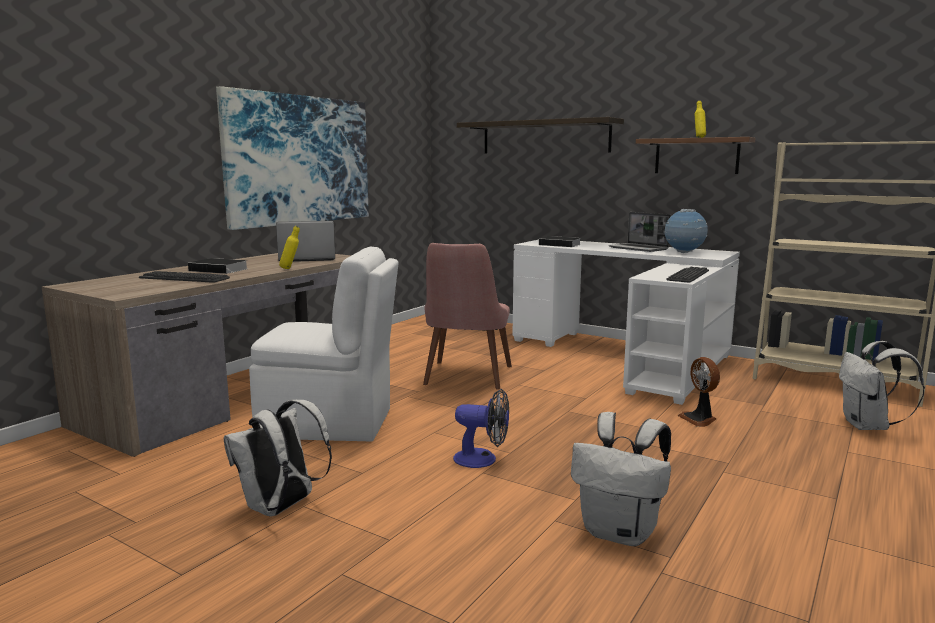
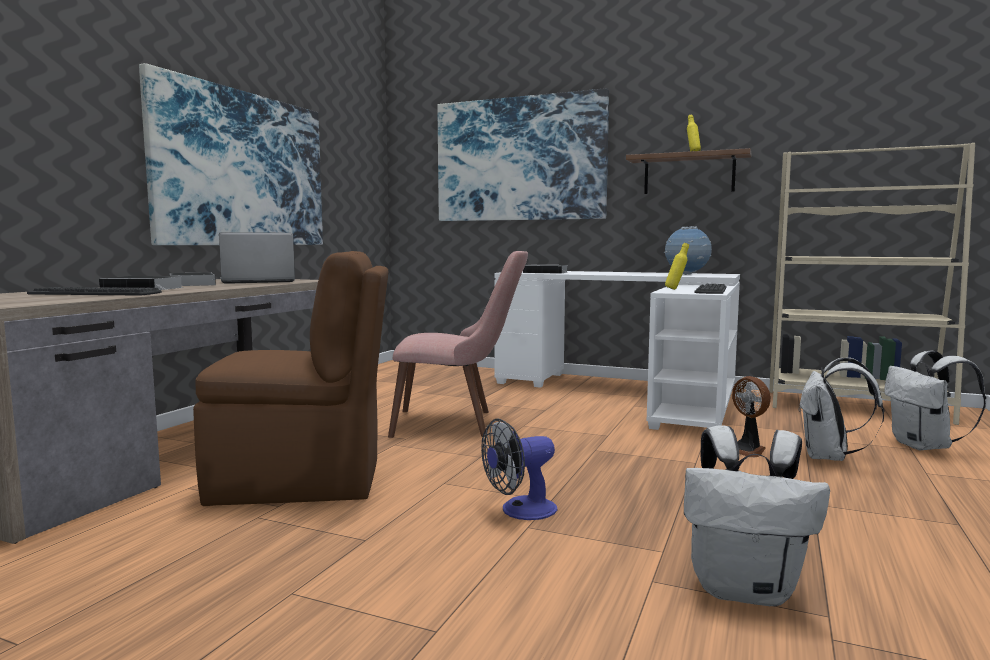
camera: 10 degrees left, 5 degrees down
(256, 262) = (191, 284): none -> book
(281, 508) = (257, 599): white backpack -> white backpack (829, 457)
(290, 269) = (241, 287): yellow bottle -> yellow bottle (676, 289)
(330, 423) = (302, 481): white chair -> brown chair
(466, 379) = (458, 423): pink chair -> pink chair turned 90 degrees counterclockwise
(483, 459) = (520, 511): fan -> fan turned 150 degrees clockwise
(544, 137) = (520, 159): shelf -> picture
(639, 248) = (635, 273): laptop -> none

